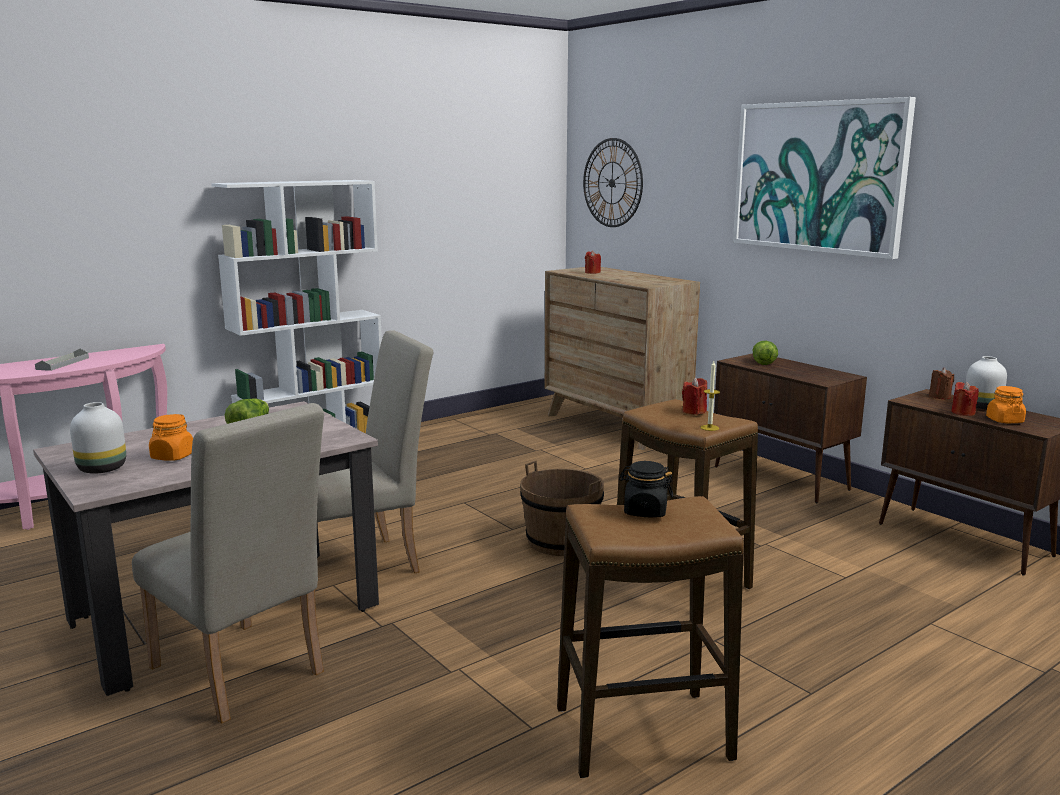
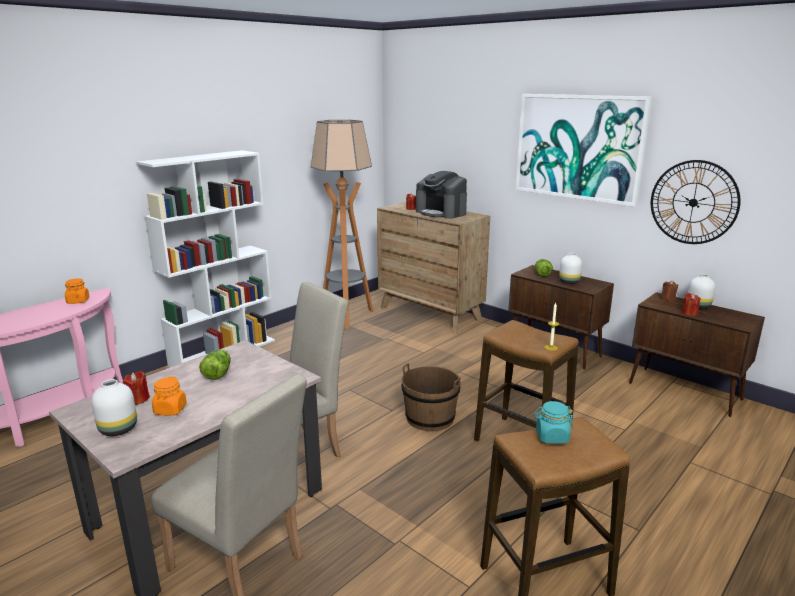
camera: 10 degrees left, 5 degrees up
(63, 363) = (34, 315): grey tray -> none
(495, 422) = (346, 317): none -> floor lamp
(612, 183) = (420, 143): wall clock -> wall clock (693, 202)
(631, 277) = (441, 213): none -> coffee machine
(645, 511) = (551, 437): black jar -> turquoise jar
(694, 411) = (531, 331): red candle -> red candle (138, 399)
(798, 372) = (569, 282): none -> white vase
(1004, 420) = (718, 318): orange jar -> orange jar (78, 301)

